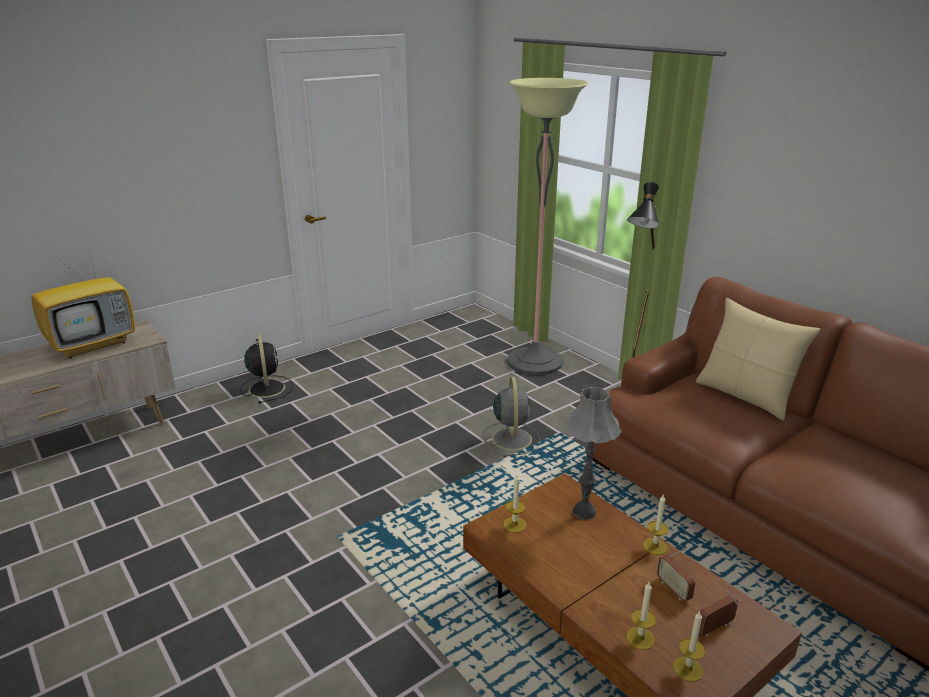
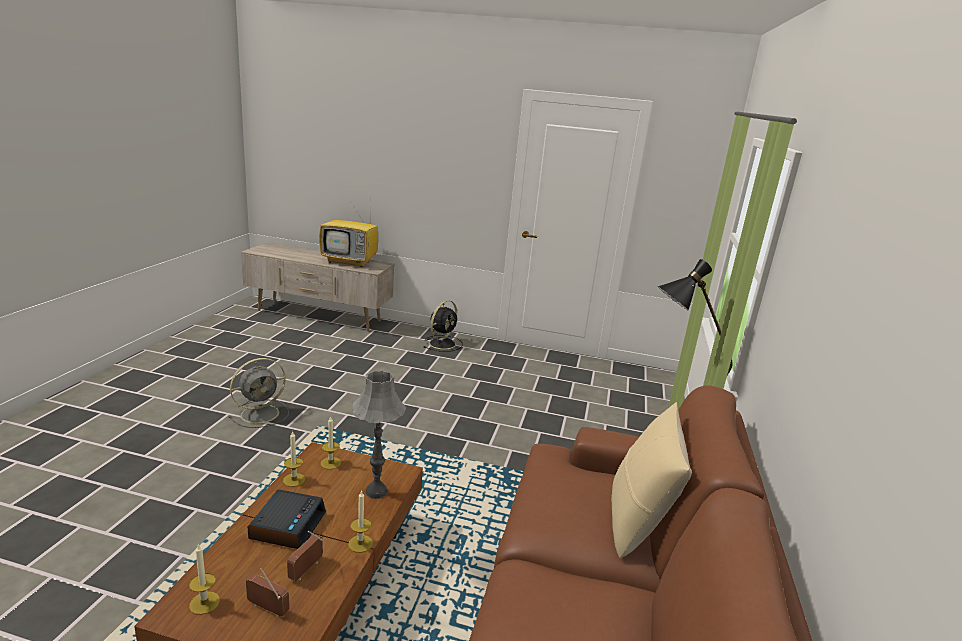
camera: 50 degrees right, 5 degrees down
(511, 438) = (510, 456): grey fan -> grey fan (261, 413)
(534, 362) = (638, 430): floor lamp -> none
(601, 583) = (287, 525): none -> alarm clock
(640, 638) = (230, 565): candle -> candle (294, 480)

